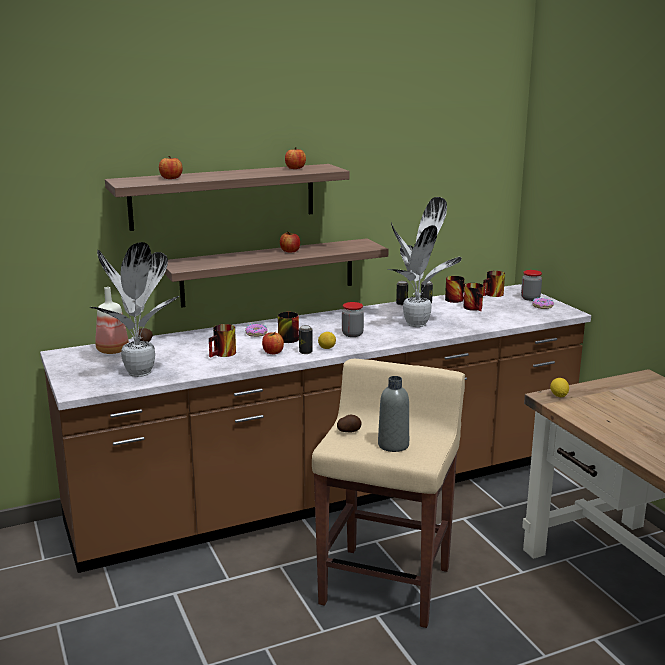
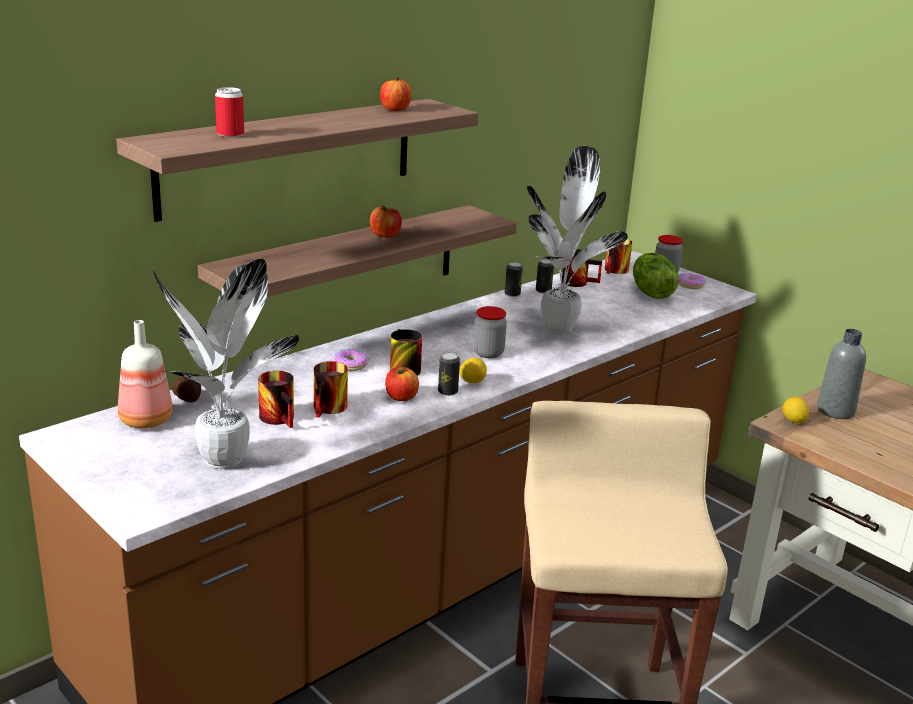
camera: 20 degrees left, 5 degrees up
(171, 178) = (230, 134): apple -> can
(349, 431) = (564, 514): potato -> none
(393, 445) = (640, 530): grey bottle -> grey bottle (835, 411)
(475, 308) = (612, 294): mug -> mug (282, 418)
(505, 309) = (650, 293): none -> lettuce

